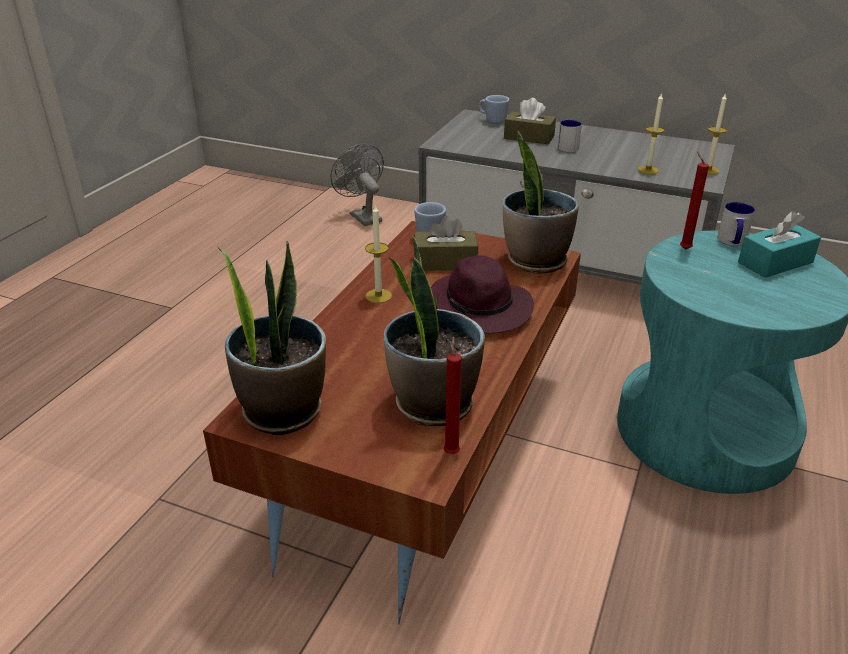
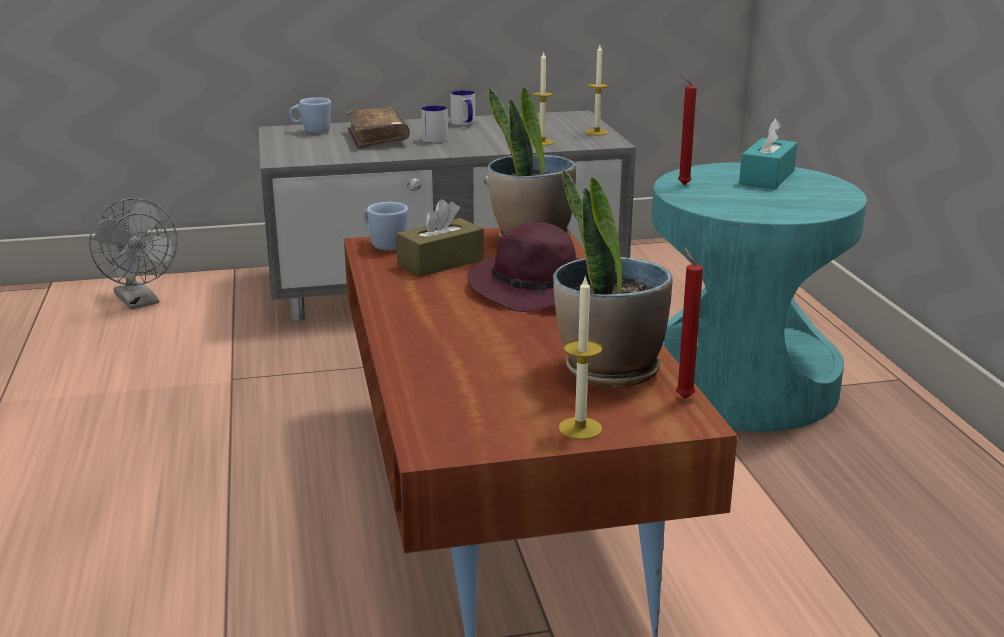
camera: 35 degrees left, 10 degrees down
(283, 410) = (466, 425): potted plant -> none
(362, 216) = (140, 302): grey fan -> grey fan turned 150 degrees counterclockwise
(378, 296) = (413, 307): candle -> candle (580, 428)
(529, 137) = (377, 138): brown tissue box -> brown book
(732, 242) = (713, 171): mug -> mug (464, 123)

